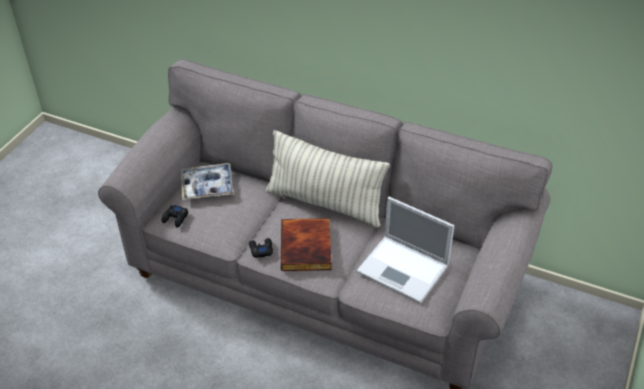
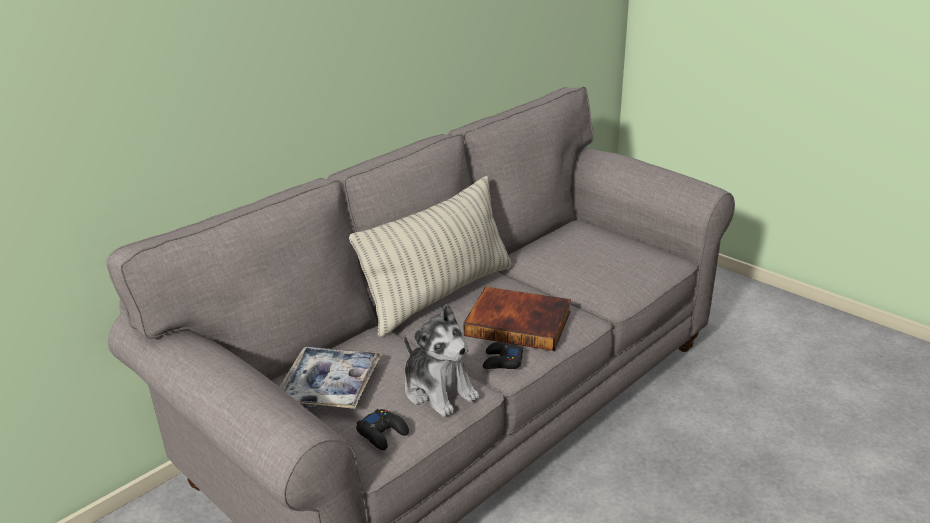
camera: 70 degrees left, 15 degrees down
(220, 229) = (439, 390): none -> plush toy
(404, 269) = (596, 260): laptop -> none

